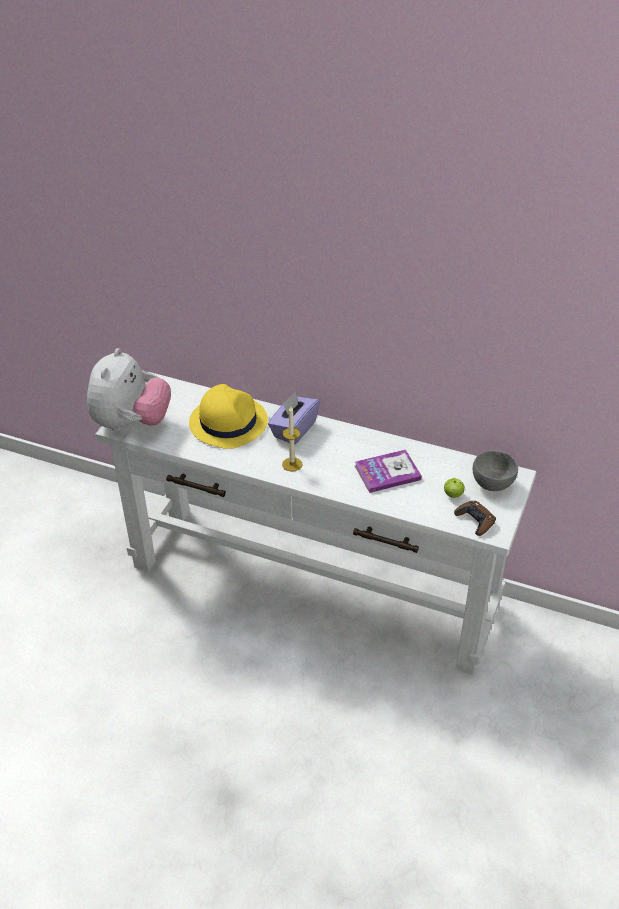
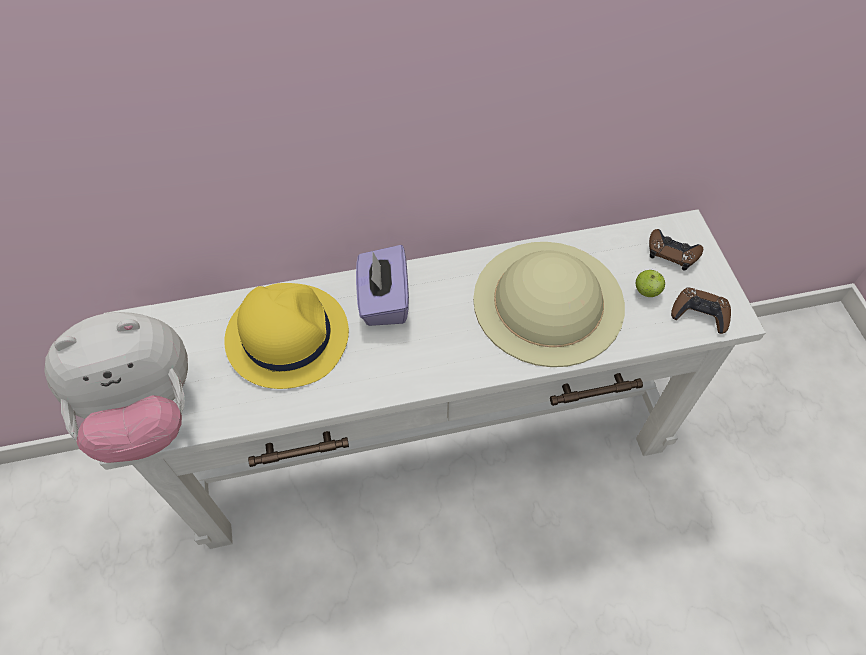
camera: 35 degrees left, 15 degrees up
(131, 423) = (145, 414): plush toy -> plush toy turned 90 degrees clockwise
(292, 464) = (425, 355): candle -> none
(387, 472) = (548, 302): book -> beige hat
(492, 484) = (672, 252): grey bowl -> brown game controller

